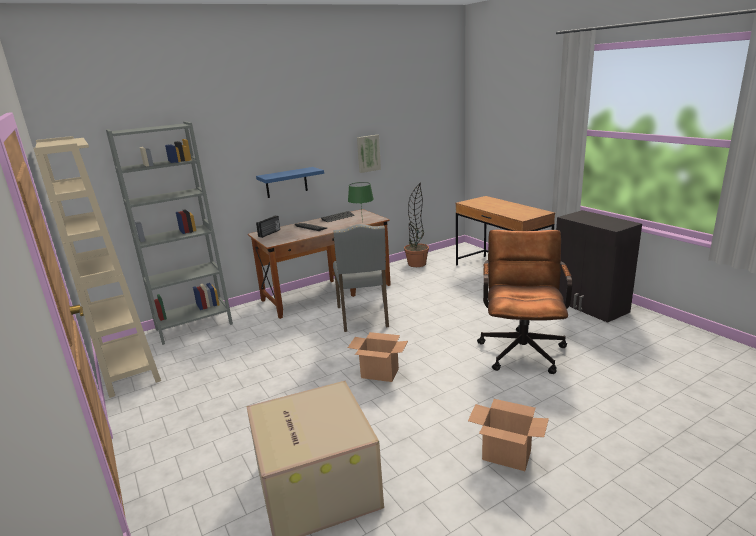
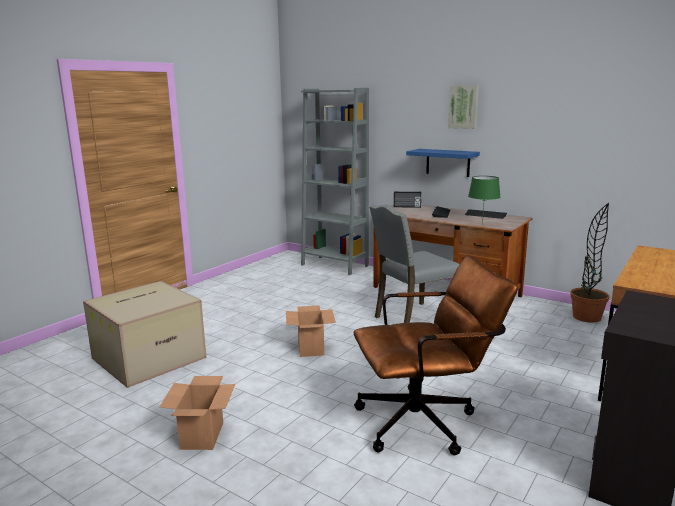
camera: 65 degrees right, 5 degrees down
(130, 370) = (262, 267): beige bookcase -> none
(368, 153) = (557, 150): picture -> picture (463, 107)

